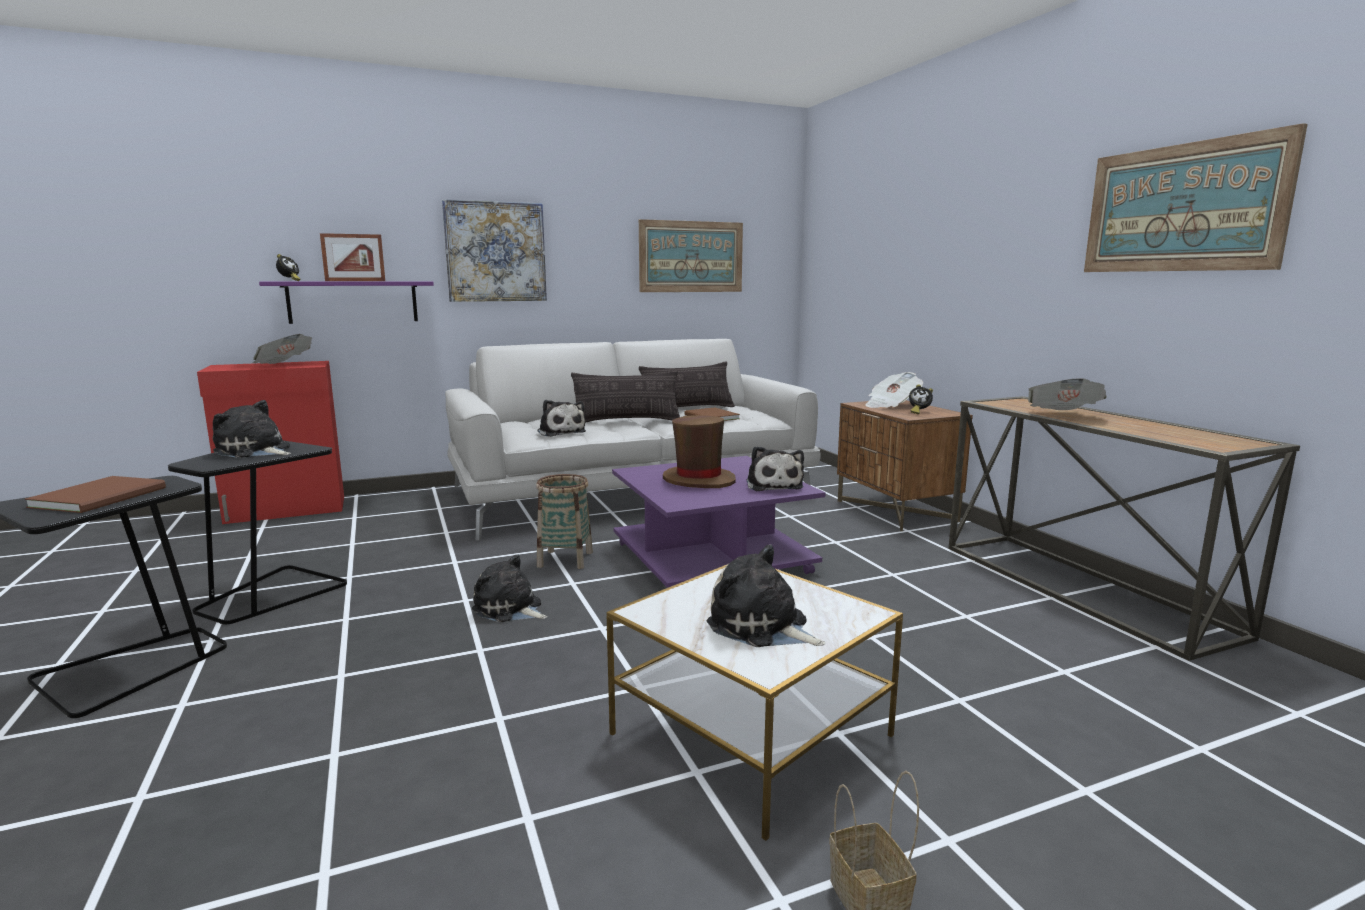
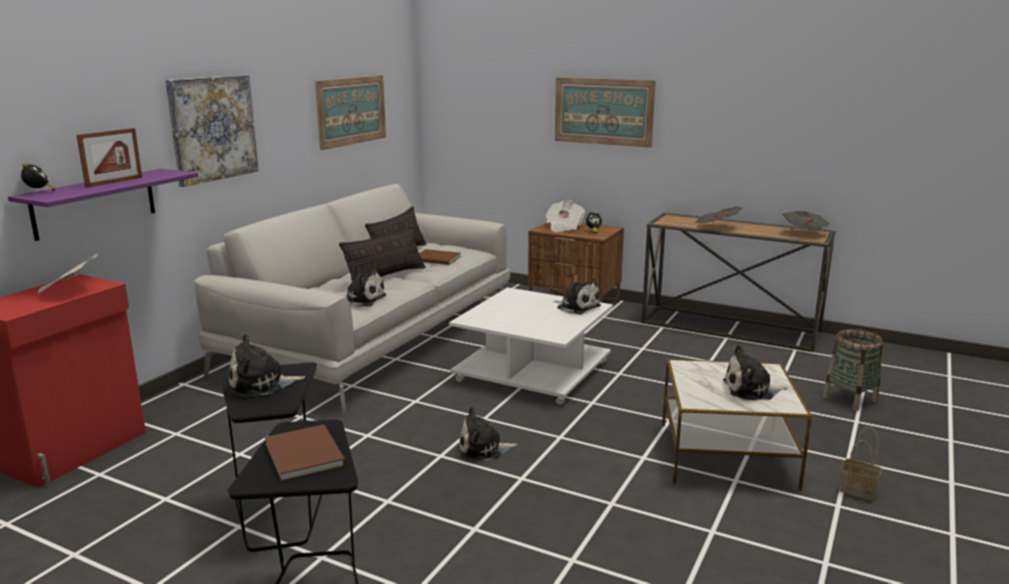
camera: 40 degrees left, 5 degrees up
(565, 559) = (443, 404): basket -> basket (850, 399)
(698, 480) = (526, 315): brown hat -> none
(712, 557) = (532, 370): purple coffee table -> white coffee table
(1181, 208) = (764, 101): picture -> picture (603, 111)
(1216, 438) = (805, 233): none -> newspaper

